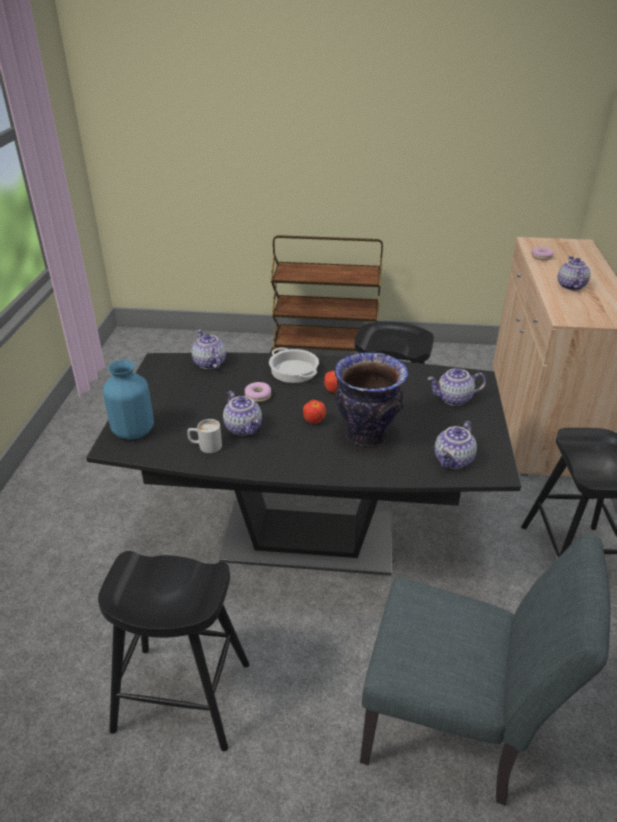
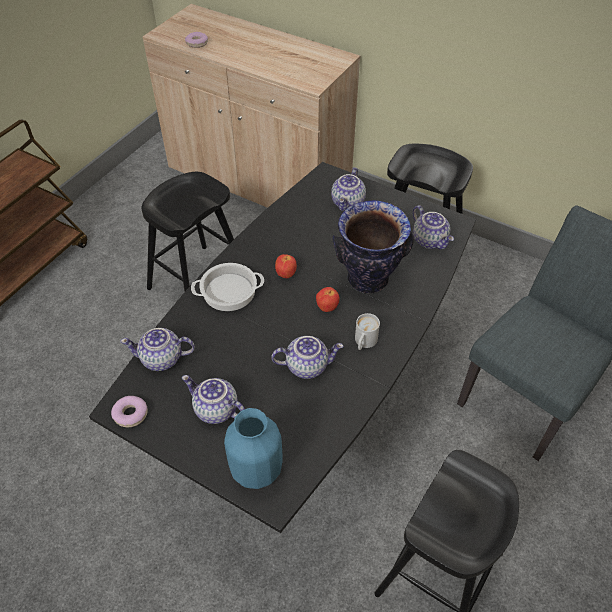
camera: 65 degrees left, 15 degrees up
(205, 446) = (320, 408): white mug -> white mug (364, 343)
(258, 396) = (256, 336): donut -> donut (130, 414)
(570, 286) = (262, 55): teapot -> teapot (215, 410)

